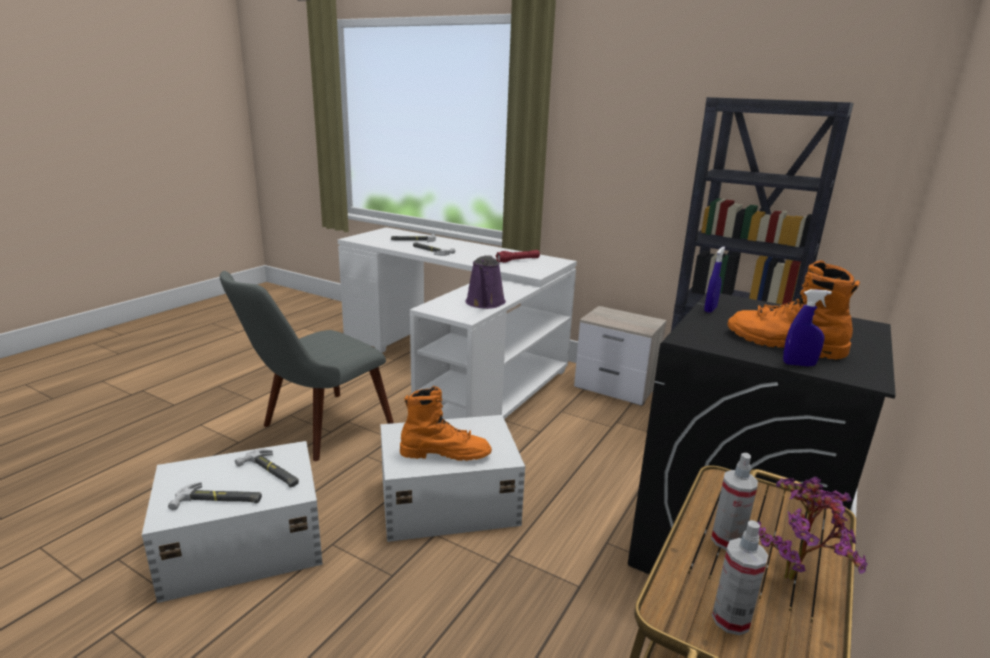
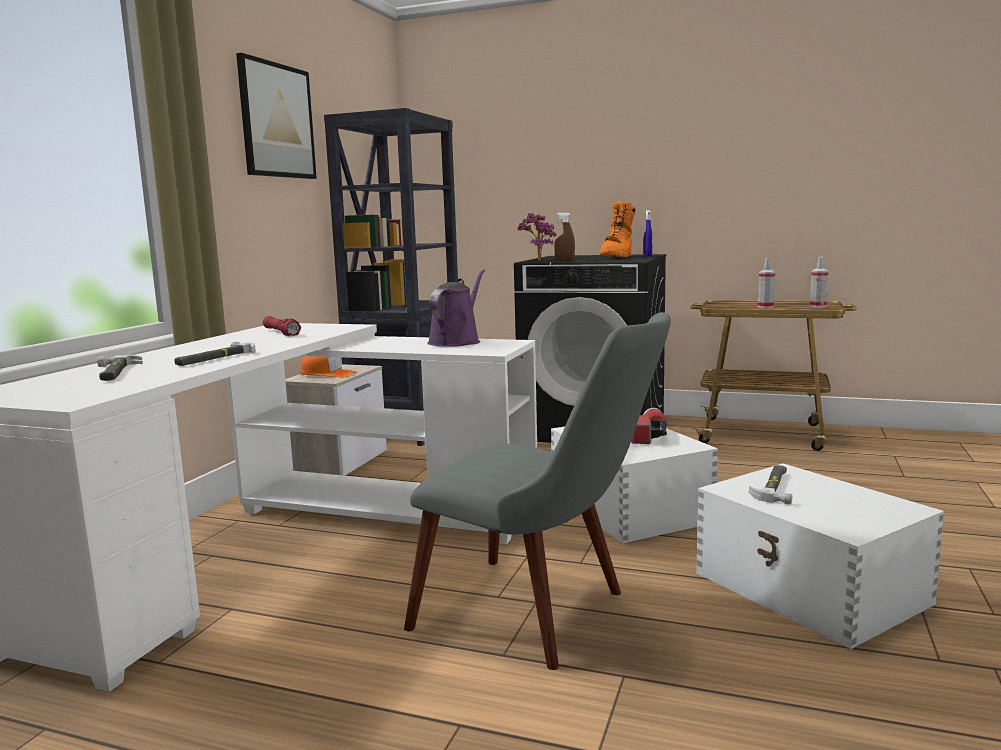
camera: 100 degrees left, 10 degrees down
(219, 500) = (849, 495): hammer -> none
(445, 453) = (648, 436): orange boot -> flashlight
(485, 303) = (456, 342): purple watering can -> purple watering can turned 60 degrees counterclockwise
(618, 318) = (328, 374): none -> orange cap
(660, 108) = (277, 121): none -> picture
(710, 309) = (564, 261): blue spray bottle -> brown spray bottle
(794, 576) = (774, 303): potted plant -> potted plant (537, 260)

